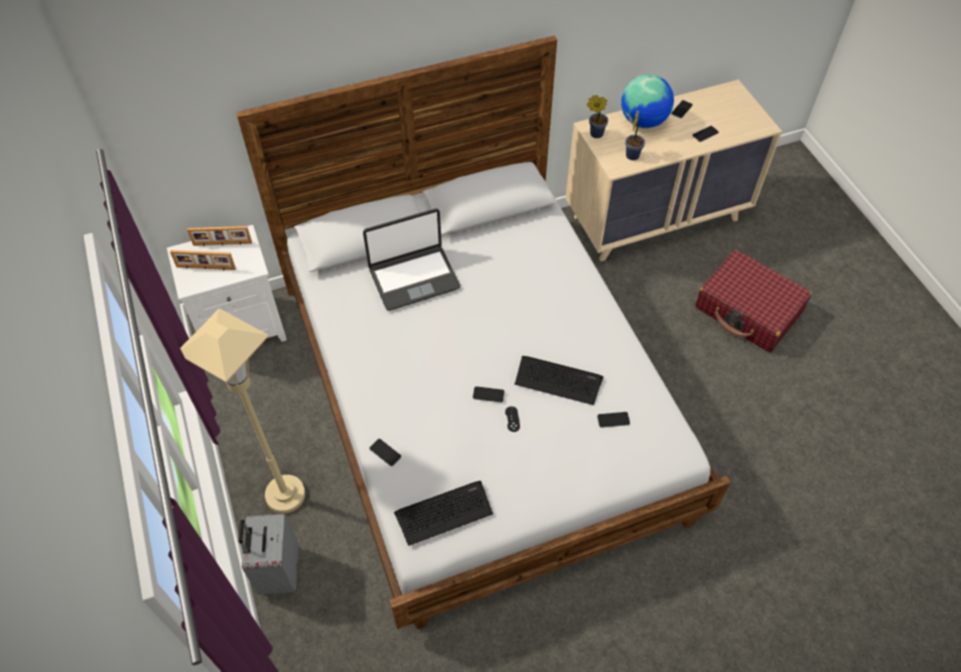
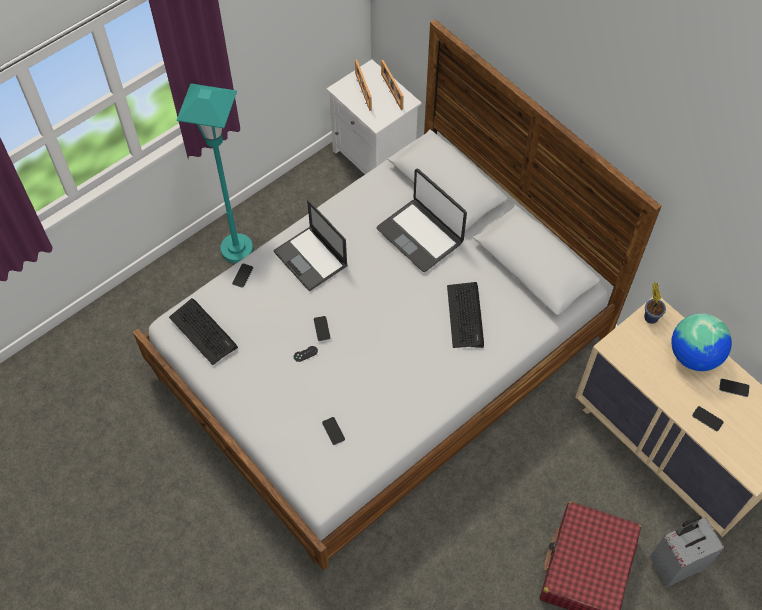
camera: 70 degrees right, 5 degrees up
(278, 571) = (175, 270): grey suitcase -> grey suitcase (675, 563)
(285, 495) = (237, 249): beige floor lamp -> turquoise floor lamp
(396, 379) = (311, 259): none -> laptop
(558, 380) = (357, 377): keyboard -> keyboard (465, 315)
(632, 154) = (639, 357): potted plant -> none

